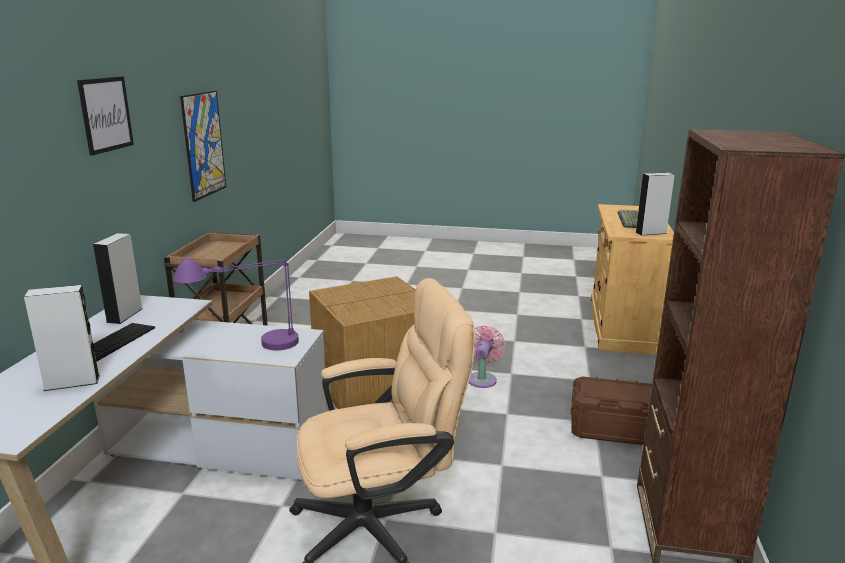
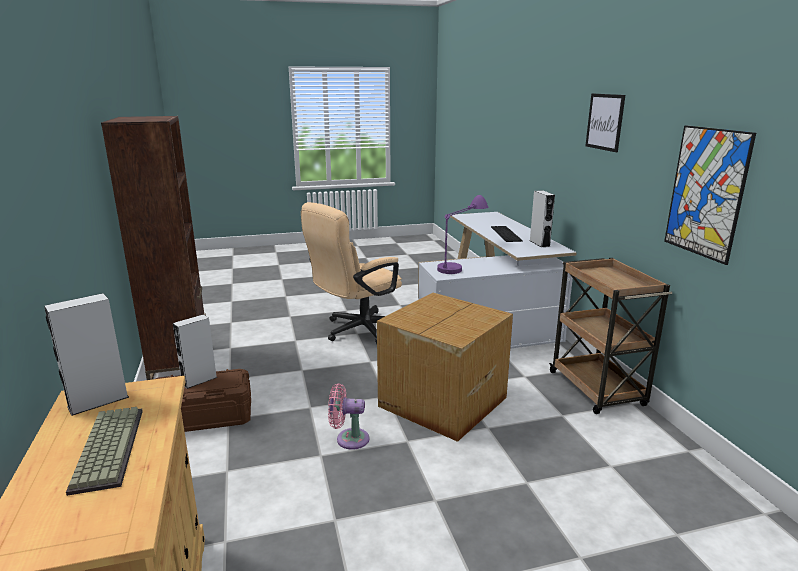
camera: 155 degrees right, 0 degrees up
(72, 382) = (483, 225): grey speaker -> grey speaker (199, 380)
(482, 378) = (349, 439): pink fan -> pink fan turned 105 degrees clockwise

